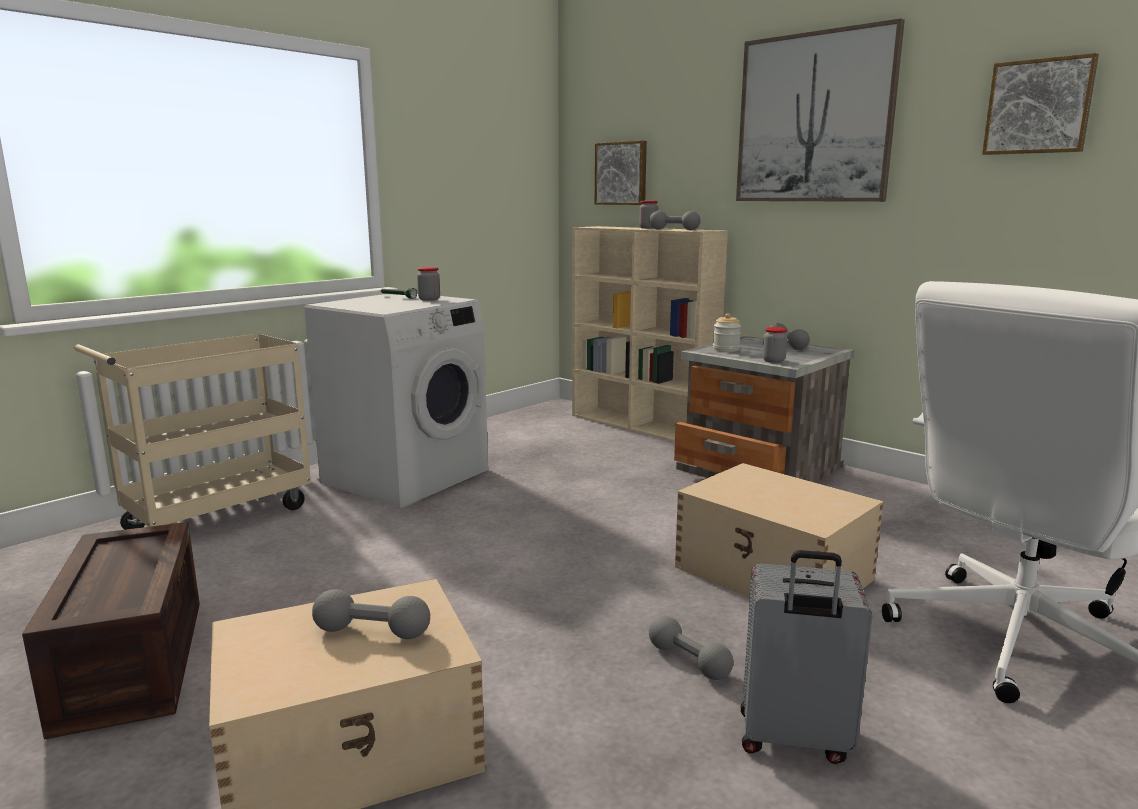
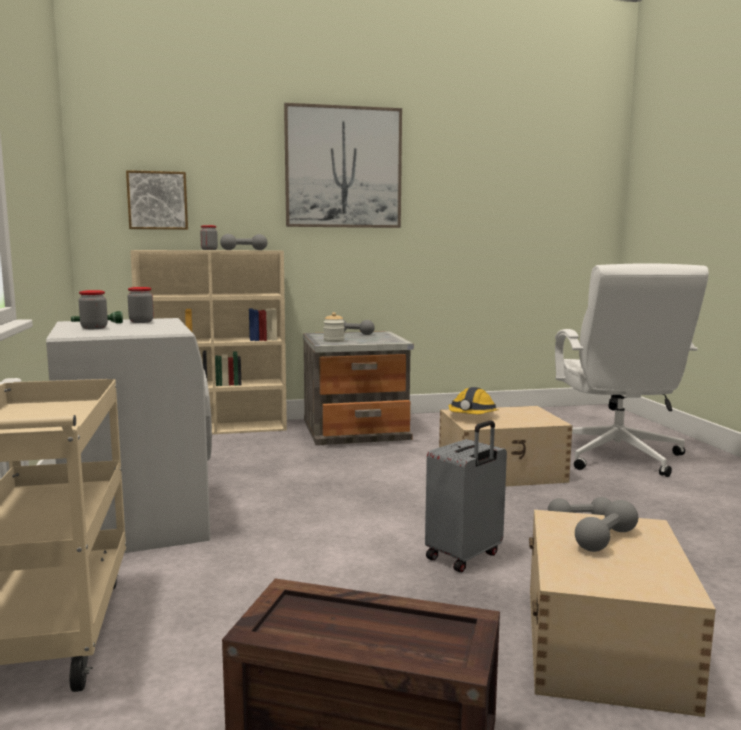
camera: 55 degrees left, 5 degrees down
(747, 481) = (472, 416): none -> hard hat
(773, 361) = (385, 341): jar -> jar (94, 328)
(793, 739) = (672, 522): grey suitcase -> grey suitcase (465, 556)
(1039, 107) = (480, 174): picture -> none

